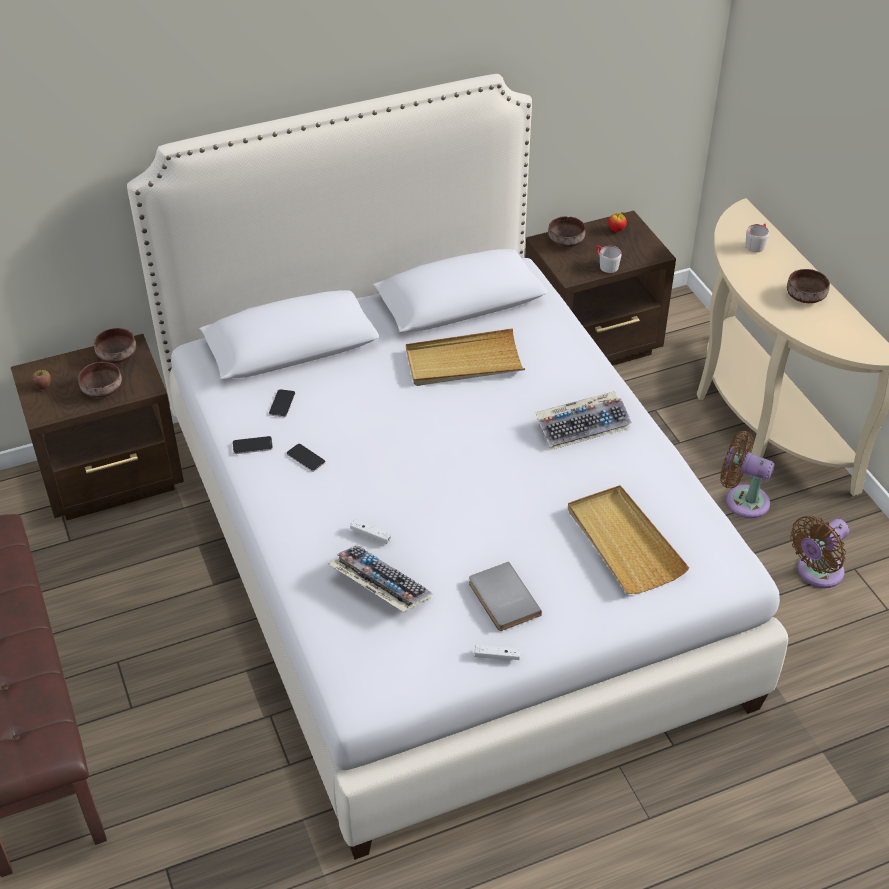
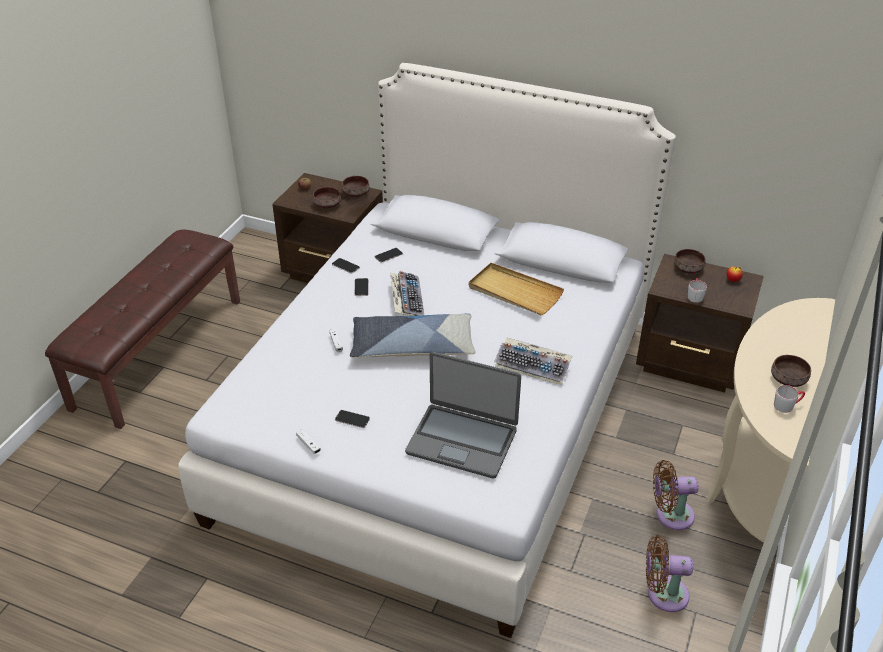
camera: 45 degrees right, 5 degrees down
(378, 586) = (302, 368): keyboard -> keyboard (406, 299)
(449, 484) = (412, 346): none -> pillow
(501, 599) = (352, 419): grey book -> phone
(623, 542) = (462, 440): beige tray -> laptop
(742, 500) = (670, 515): brown fan -> brown fan turned 75 degrees counterclockwise
(756, 244) = (798, 329): grey mug -> grey mug (787, 405)

